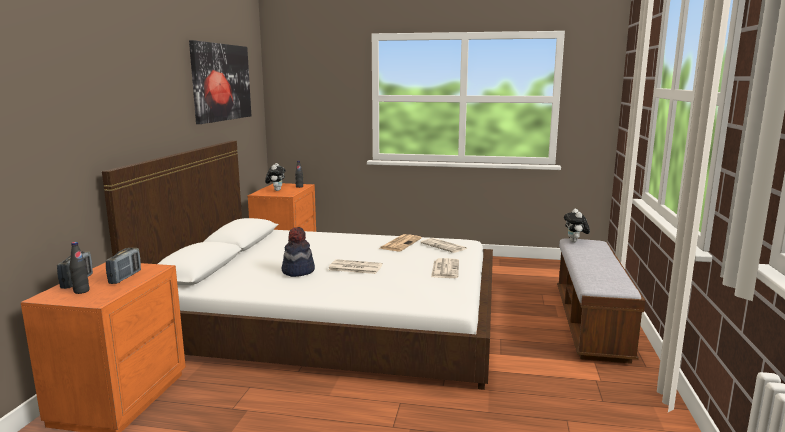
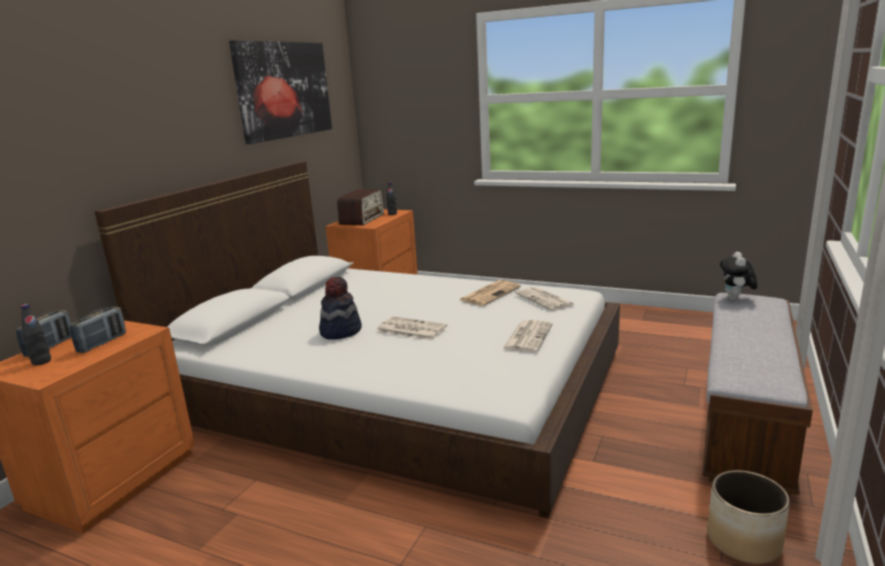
camera: 15 degrees right, 5 degrees up
(276, 190) = (362, 219): plush toy -> radio
(612, 389) = (743, 541): none -> planter

